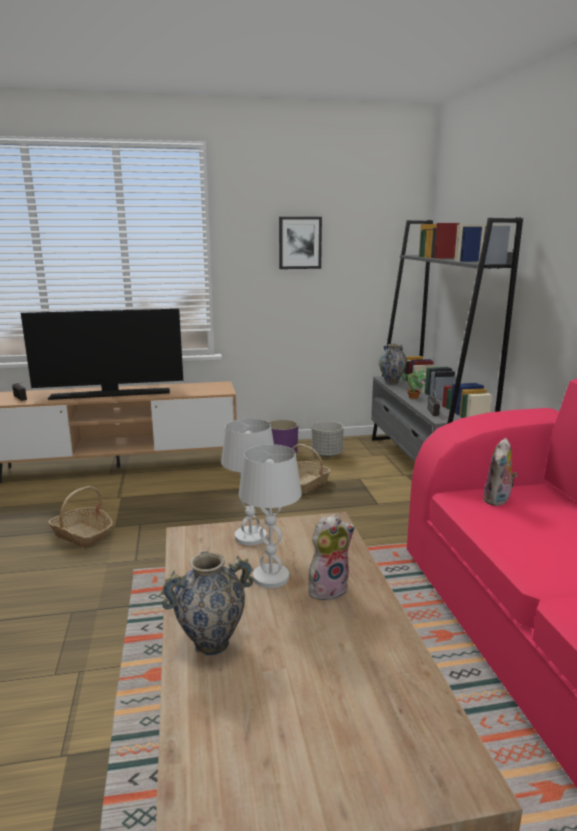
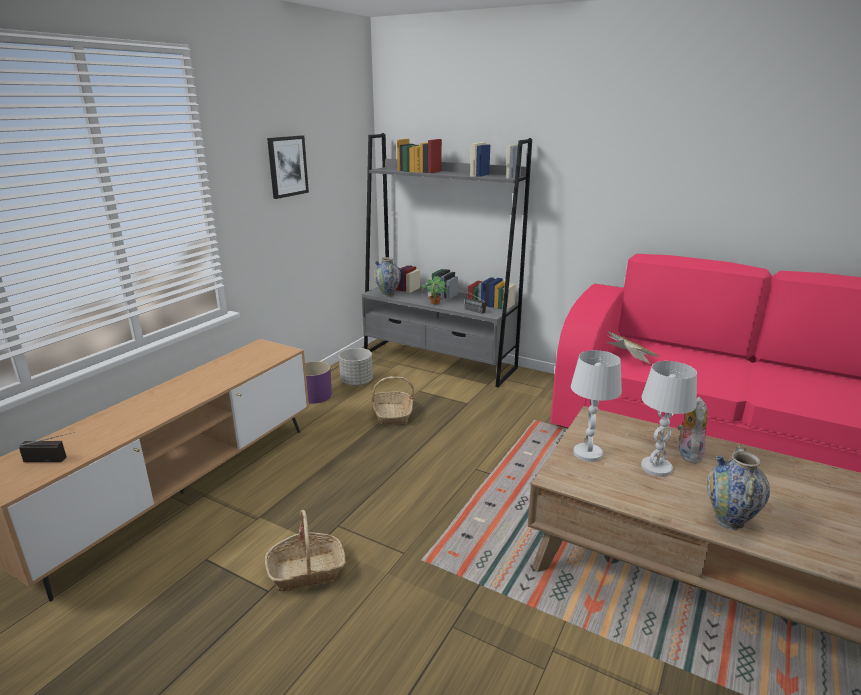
camera: 50 degrees left, 5 degrees up
(111, 394) = (170, 402): television -> none
(498, 500) = (629, 357): plush toy -> book

